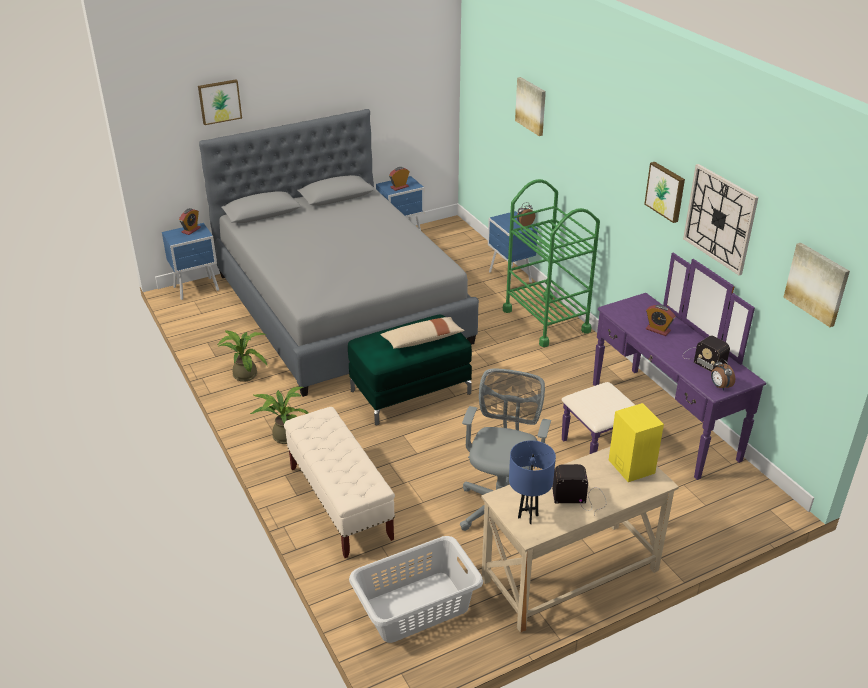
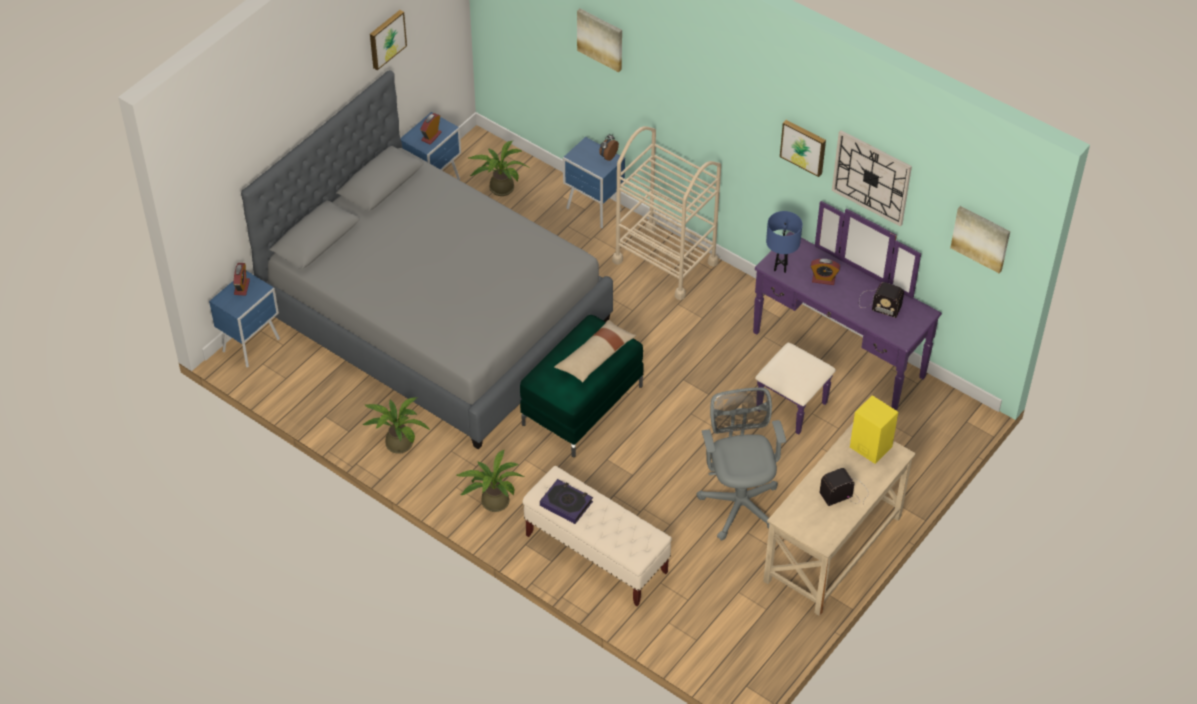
camera: 25 degrees left, 15 degrees up
(219, 101) = (254, 140): picture -> picture (386, 38)
(317, 435) = (566, 503): none -> book
(415, 606) = (723, 626): grey laundry basket -> none
(447, 249) = (498, 187): none -> potted plant
(528, 516) = (814, 526): blue table lamp -> blue table lamp (780, 267)
(546, 320) = (665, 262): green cart -> beige cart
(719, 386) = (905, 331): alarm clock -> none

